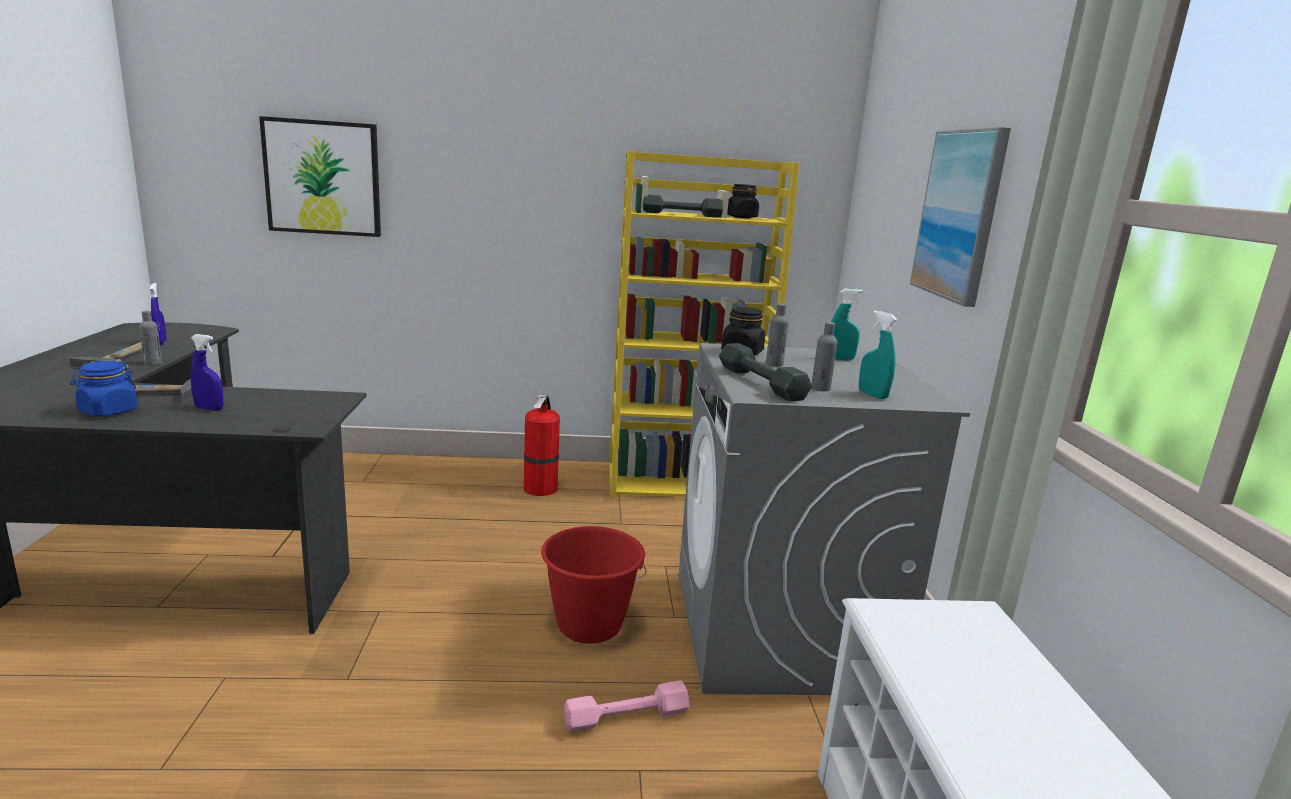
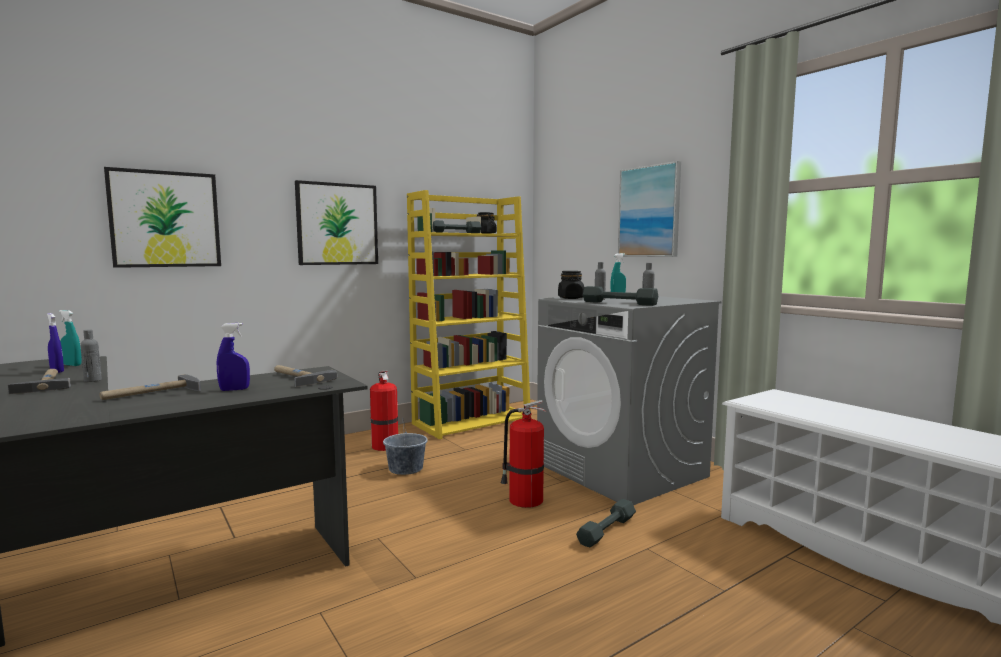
camera: 30 degrees left, 10 degrees down
(108, 411) = (148, 405): blue jar -> none
(291, 405) = (296, 378): none -> hammer
(521, 529) = (406, 469): none -> grey bucket
(527, 191) = (337, 224): none -> picture
(589, 625) = (524, 500): red bucket -> fire extinguisher
(626, 717) = (607, 530): pink dumbbell -> grey dumbbell
(872, 395) = (672, 301): turquoise spray bottle -> turquoise spray bottle (72, 365)

